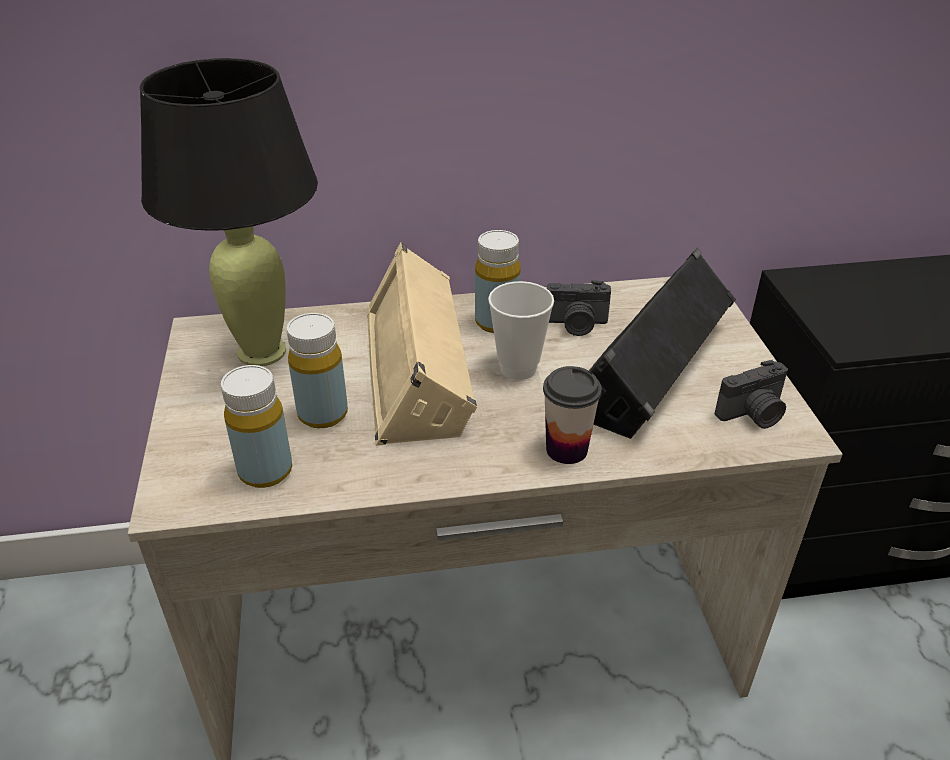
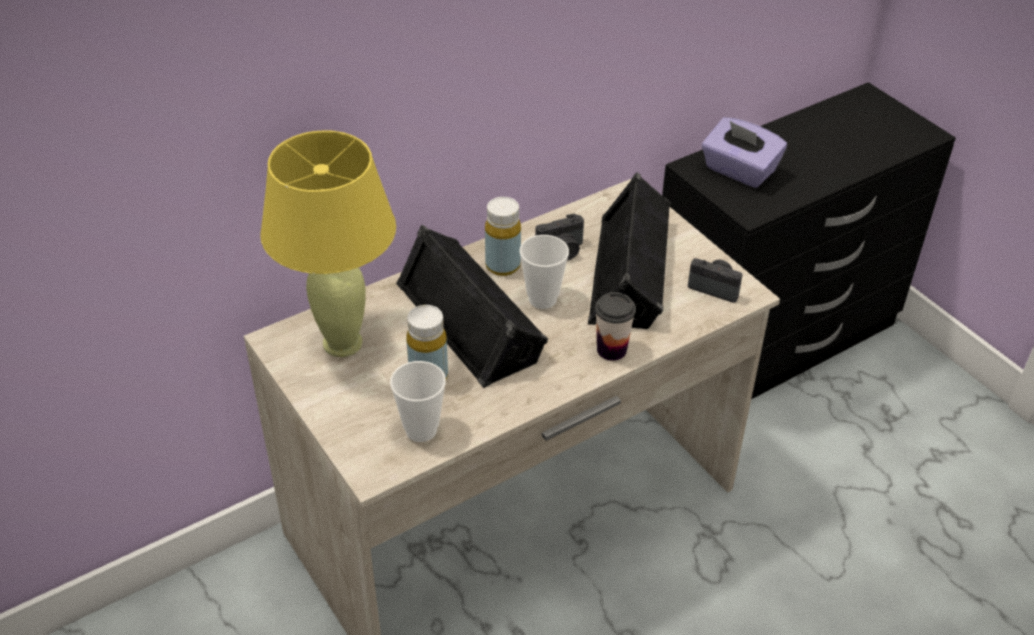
camera: 25 degrees left, 5 degrees up
(261, 352) = (342, 343): black table lamp -> yellow table lamp
(265, 471) = (421, 430): yellow bottle -> cup
(420, 367) = (472, 319): beige speaker -> black speaker
(753, 415) = (715, 287): camera -> camera turned 105 degrees counterclockwise
(855, 296) = (739, 171): none -> purple tissue box

